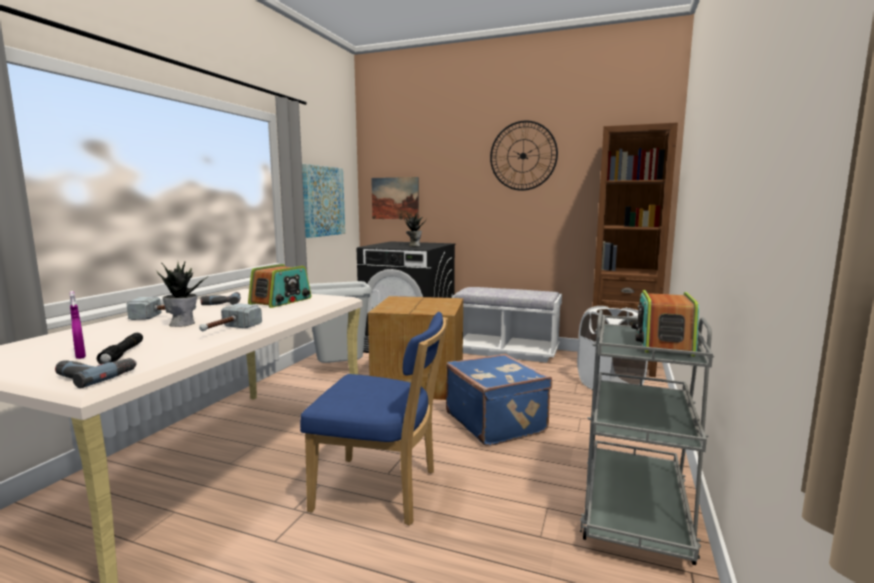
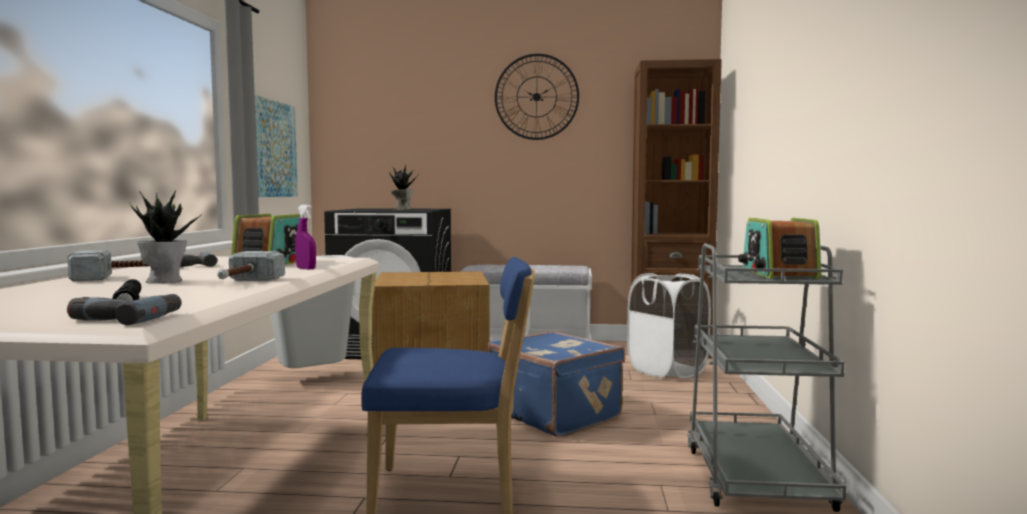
camera: 15 degrees left, 5 degrees down
(80, 356) = (65, 307): purple spray bottle -> purple spray bottle (306, 269)
(395, 198) = (365, 150): picture -> none

